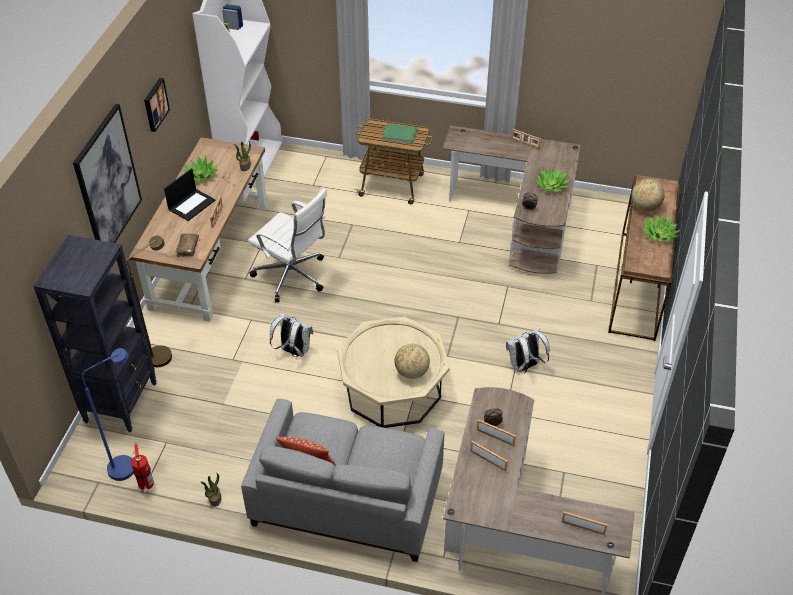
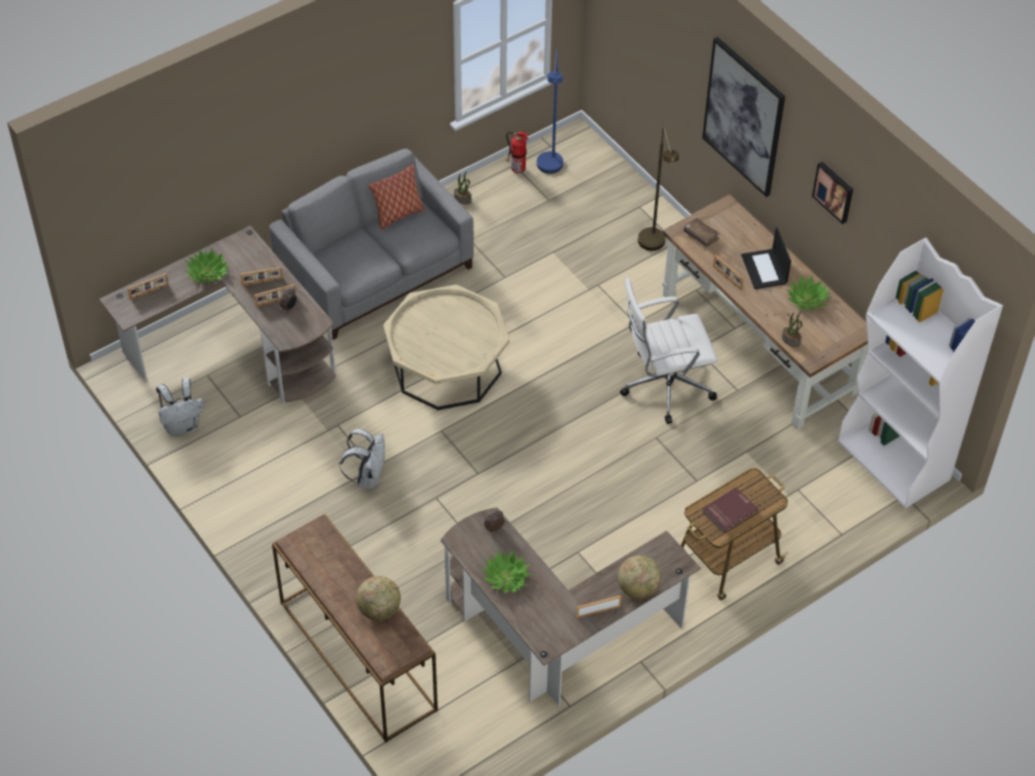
camera: 130 degrees right, 5 degrees up
(121, 402) = (622, 195): black bookcase -> none
(293, 351) = (564, 329): white backpack -> white backpack (183, 426)
(399, 135) = (729, 511): green book -> red book
(411, 372) = (419, 337): globe -> globe (638, 588)
(658, 234) = (333, 585): potted plant -> potted plant (207, 273)

